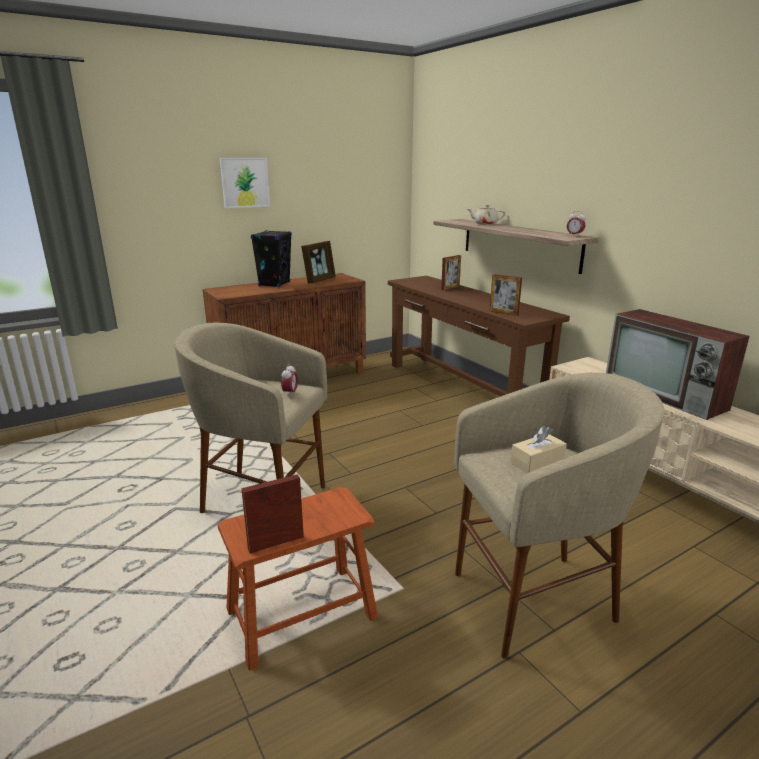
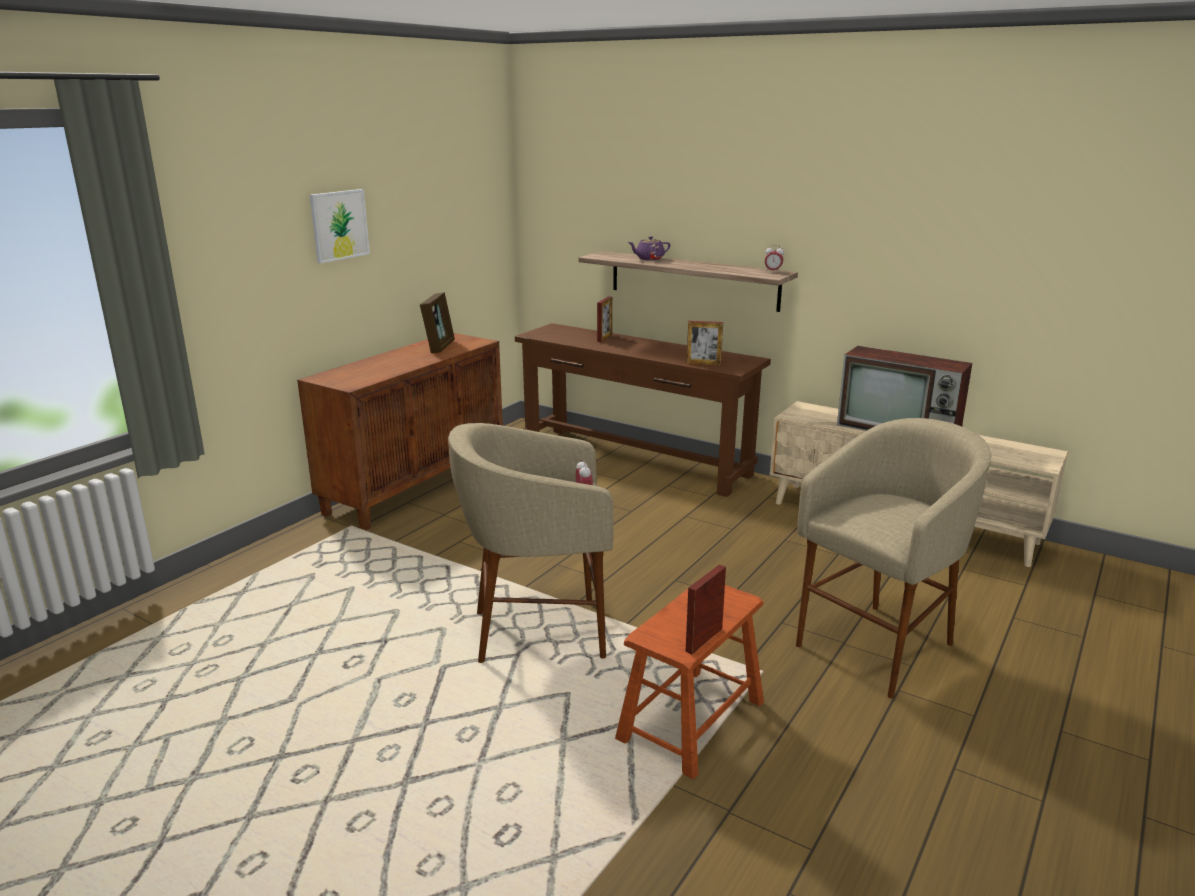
camera: 25 degrees left, 0 degrees up
(274, 284) = (388, 360): black speaker -> none
(485, 224) = (649, 259): beige teapot -> purple teapot
(537, 462) = (886, 510): beige tissue box -> none

